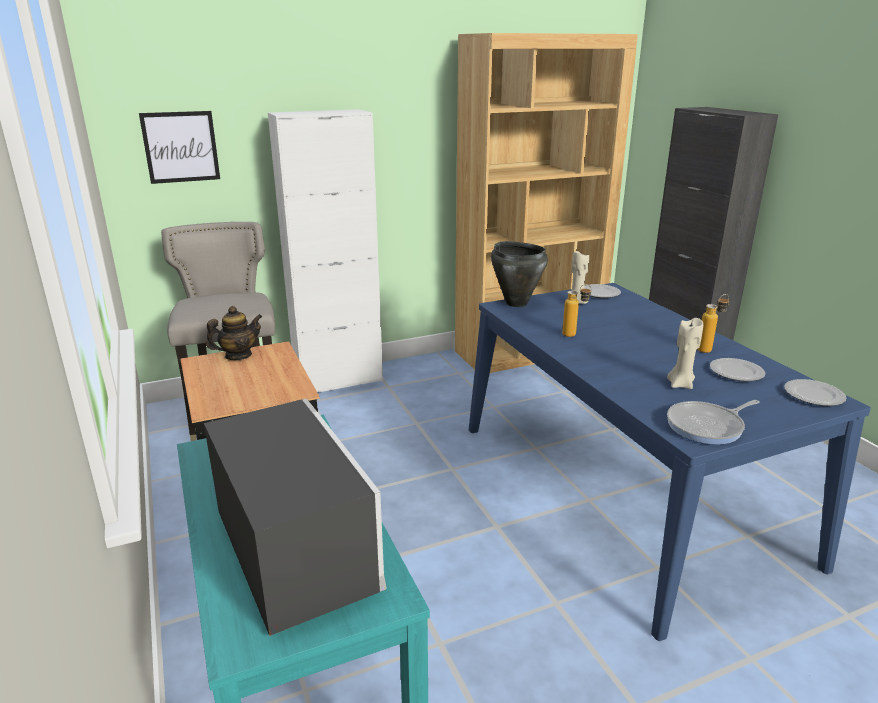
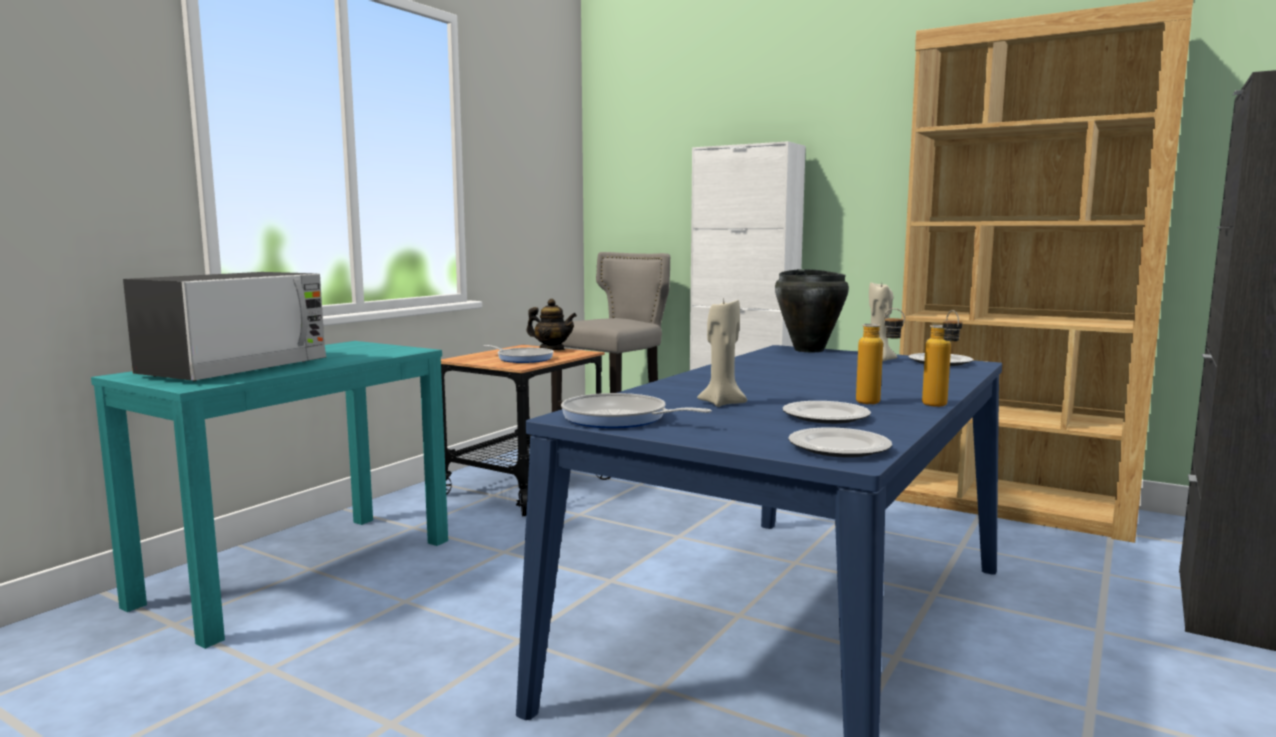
camera: 55 degrees right, 15 degrees down
(180, 147) = (642, 185): picture -> none
(263, 380) = (523, 358): none -> frying pan
(574, 335) = (769, 368): bottle -> bottle (940, 406)

